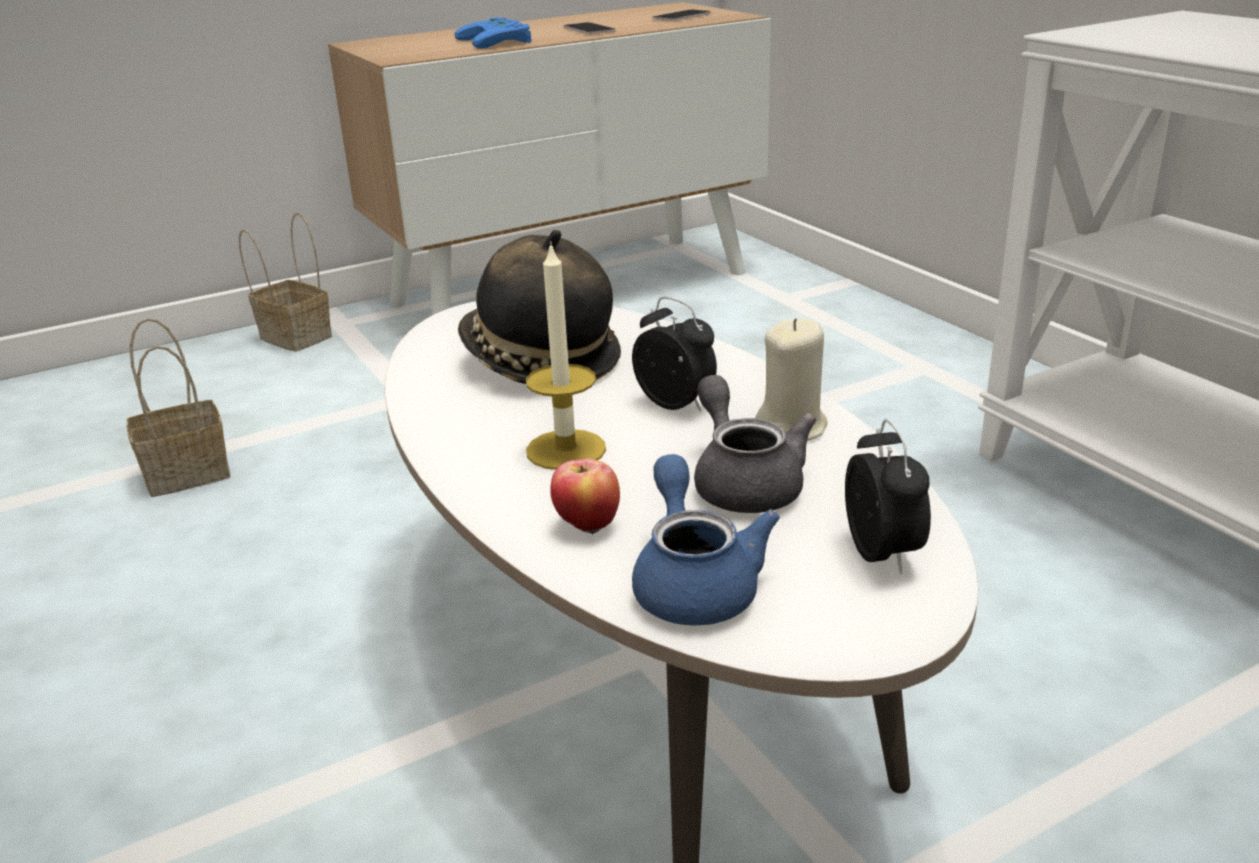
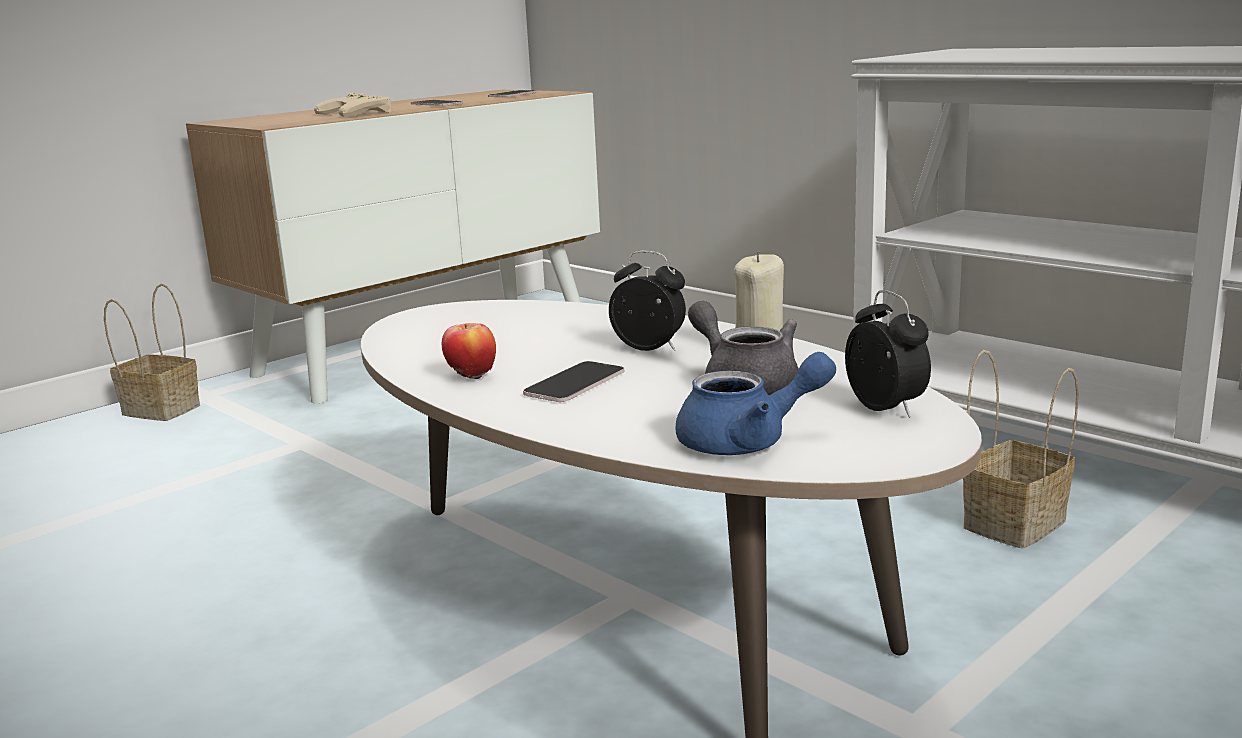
camera: 15 degrees left, 10 degrees down
(190, 472) = (98, 526): basket -> basket (1014, 522)
(500, 41) = (360, 113): blue game controller -> beige game controller
(539, 362) = (506, 337): hat -> none
(566, 450) = (575, 383): candle -> phone
(587, 526) = (631, 423): apple -> apple (471, 377)
(694, 582) = (748, 442): blue teapot -> blue teapot turned 105 degrees clockwise

